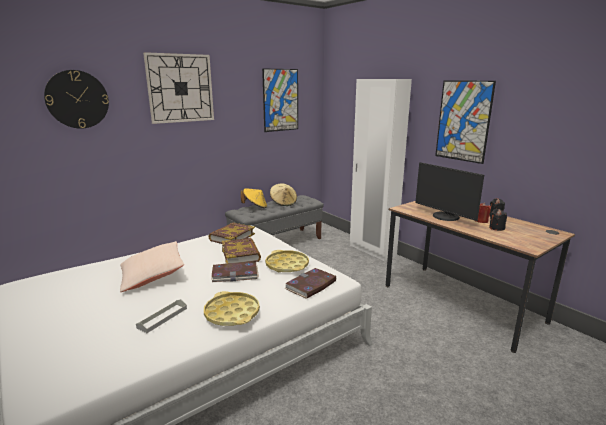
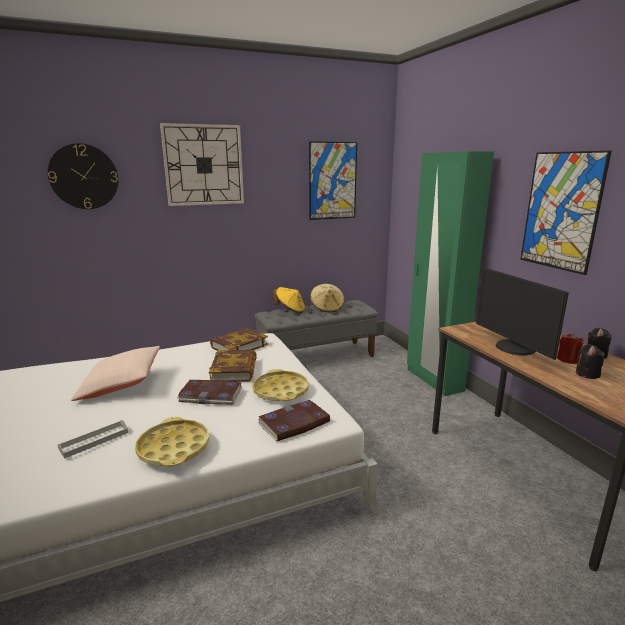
camera: 15 degrees right, 0 degrees up
(372, 251) = (434, 380): white wardrobe -> green wardrobe

